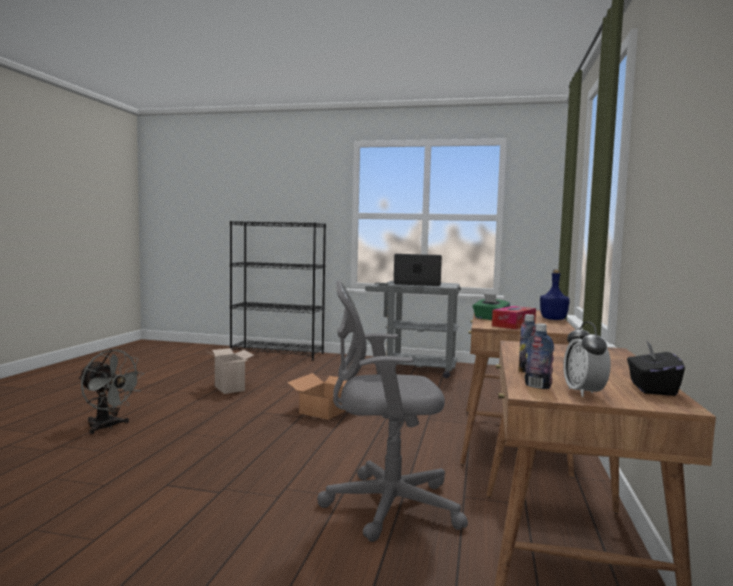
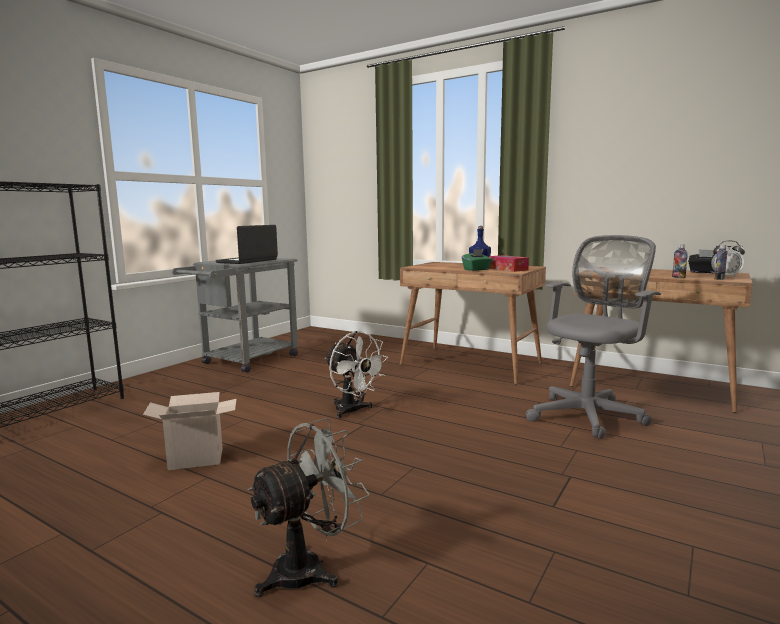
camera: 70 degrees left, 5 degrees up
(326, 410) = (353, 411): cardboard box -> white fan
(384, 505) = (589, 415): grey office chair -> grey office chair turned 150 degrees counterclockwise

